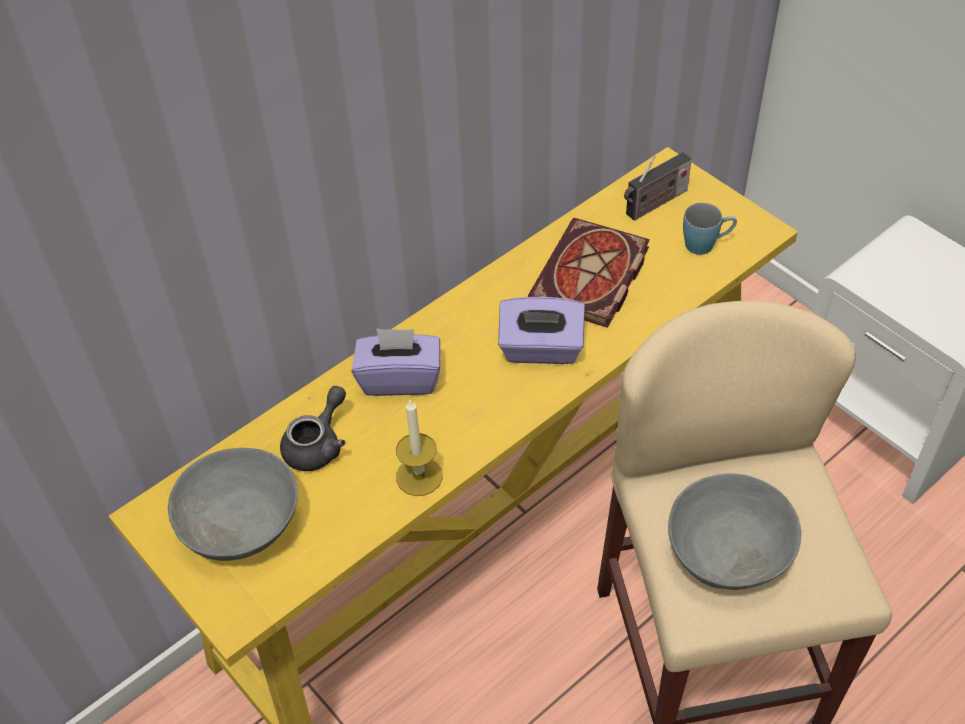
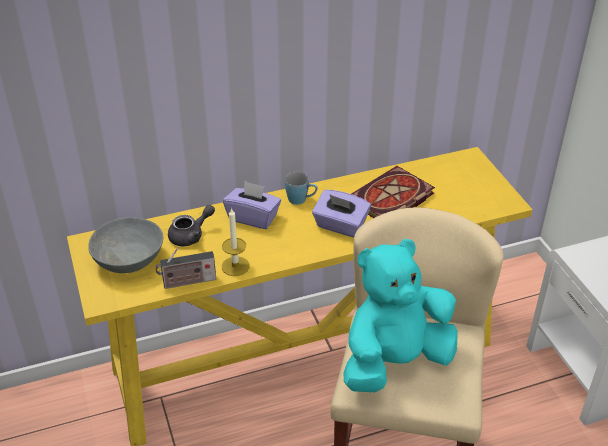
camera: 20 degrees right, 10 degrees down
(654, 204) = (451, 173): radio -> radio (187, 282)
(706, 244) = (470, 201): blue mug -> blue mug (301, 200)
(728, 550) = (395, 361): grey bowl -> turquoise plush toy

